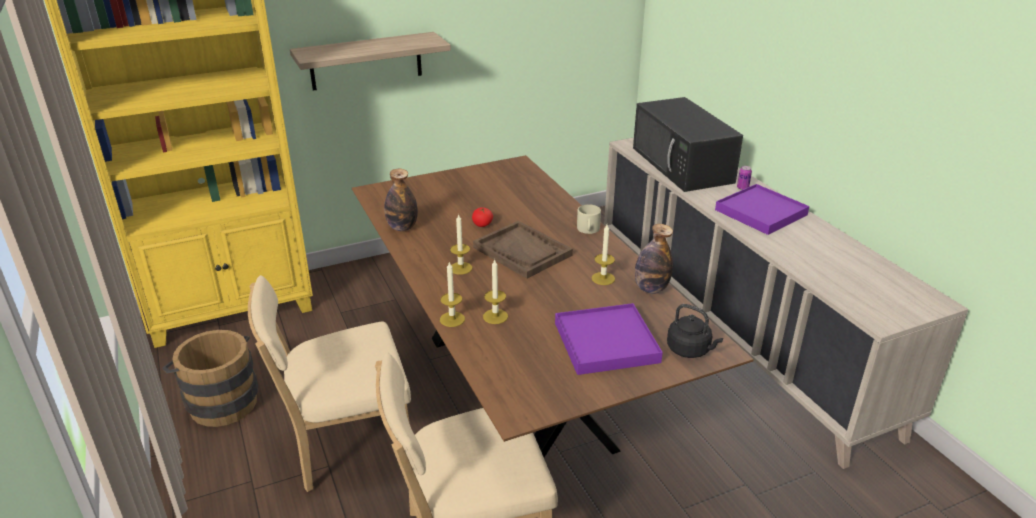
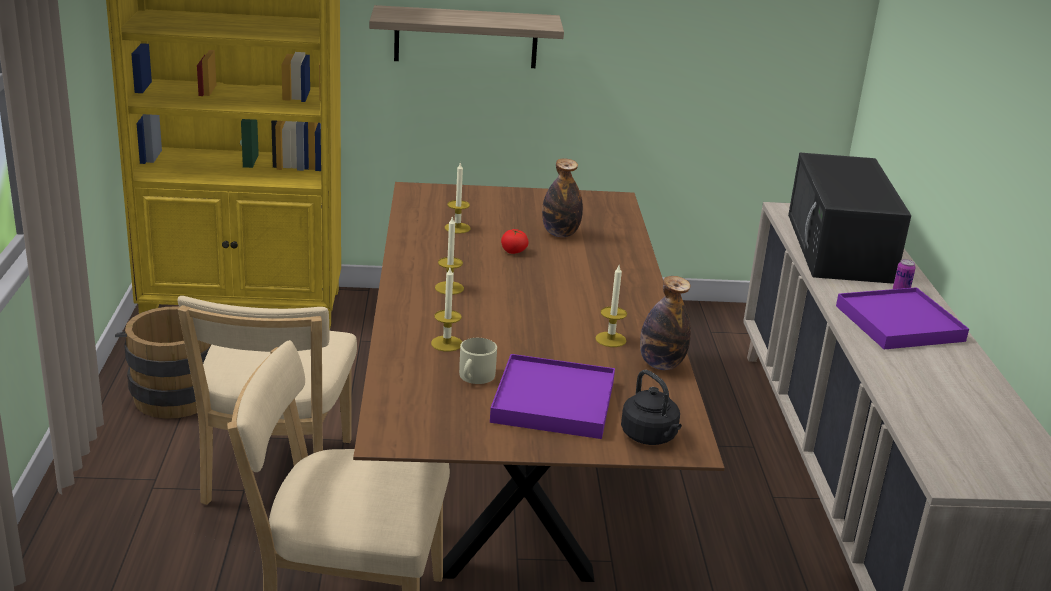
camera: 20 degrees right, 5 degrees down
(346, 446) = (275, 477): beige chair -> beige chair turned 90 degrees counterclockwise
(402, 227) = (417, 233): bottle -> bottle (560, 233)
(452, 319) = (395, 333): candle -> candle (457, 228)
(522, 251) = (537, 289): brown tray -> none
(588, 229) = (640, 286): beige mug -> beige mug (475, 377)

